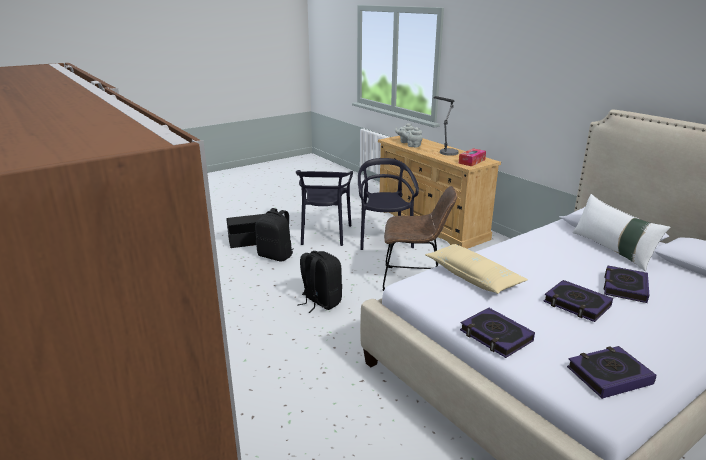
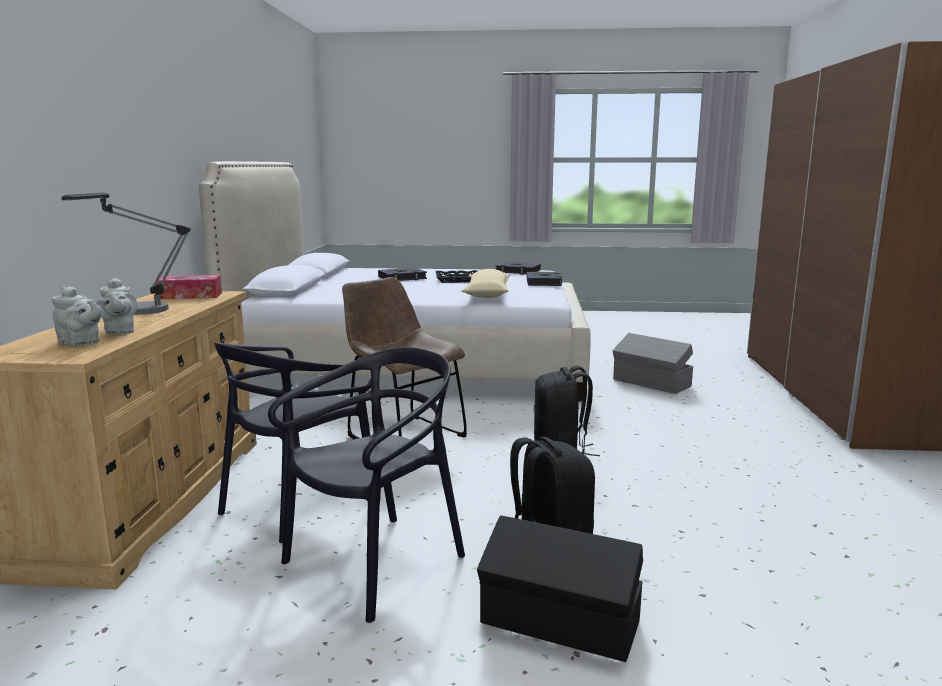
camera: 140 degrees left, 10 degrees down
(339, 435) = (651, 383): none -> grey storage box
(576, 304) = (458, 280): book -> black tray
(612, 250) = (332, 285): white pillow -> none

